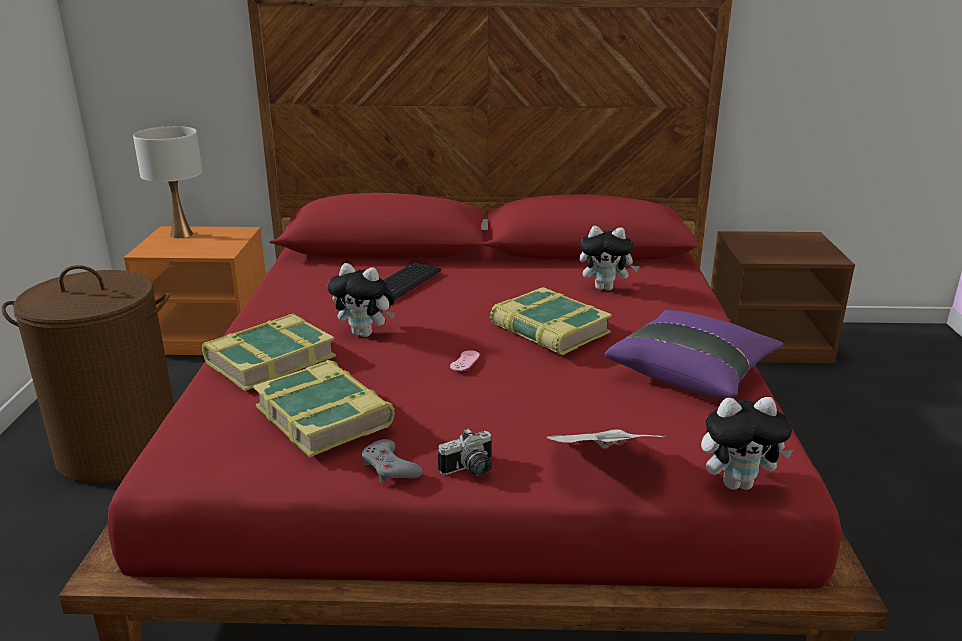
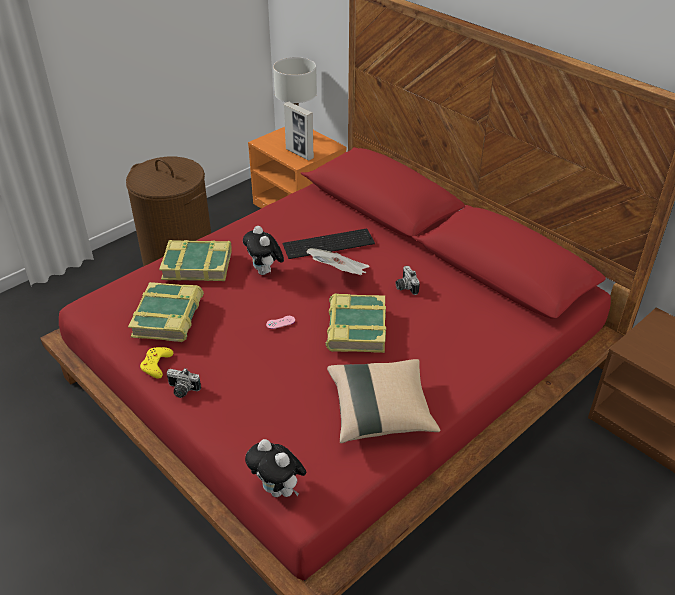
camera: 45 degrees right, 15 degrees up
(213, 246) = (299, 153): none -> picture frame
(389, 467) = (156, 365): grey game controller -> yellow game controller
(528, 287) = (405, 287): none -> camera
(603, 464) = (238, 430): newspaper -> newspaper (340, 274)
(605, 288) = (450, 315): plush toy -> none
(692, 373) = (380, 412): purple pillow -> beige pillow

